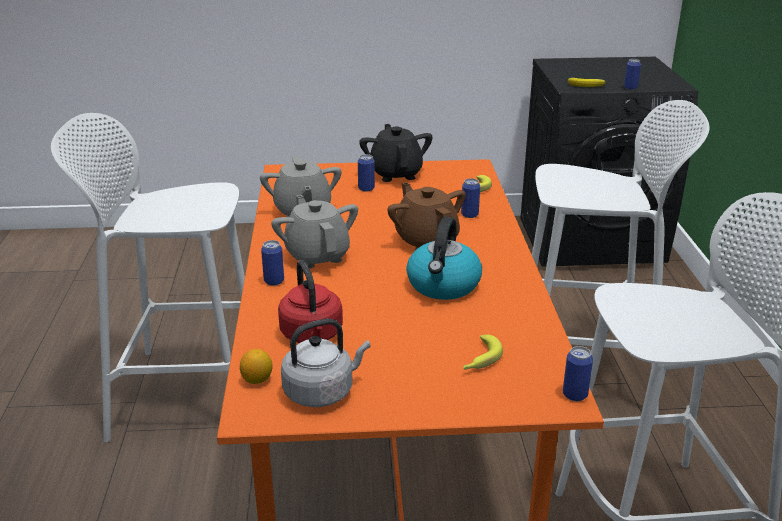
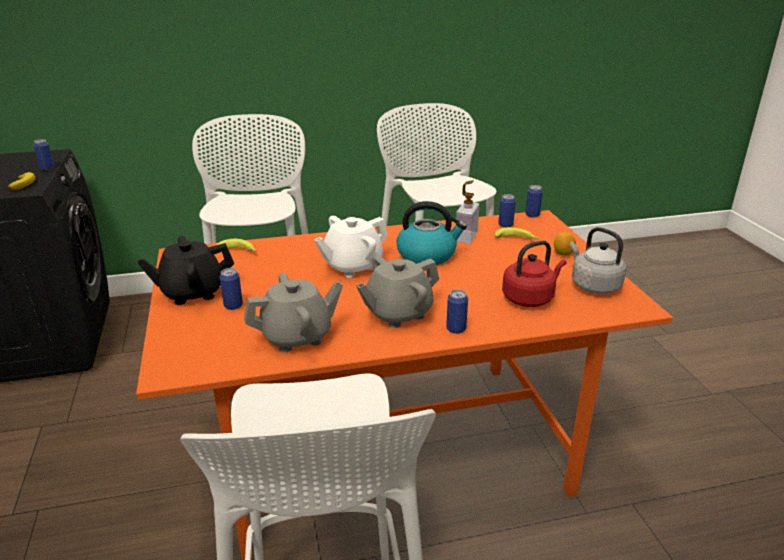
camera: 100 degrees left, 0 degrees up
(257, 379) = (601, 312): lemon -> lemon (563, 254)
(426, 240) = (352, 266): brown teapot -> white teapot
(469, 215) = (296, 251): can -> can (505, 225)
(493, 319) = (466, 237): none -> soap dispenser

